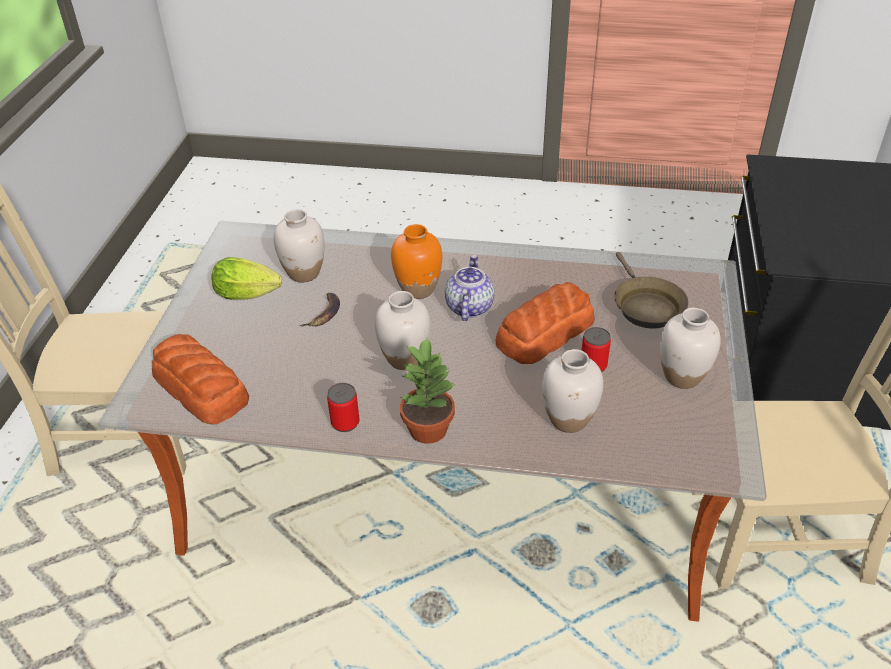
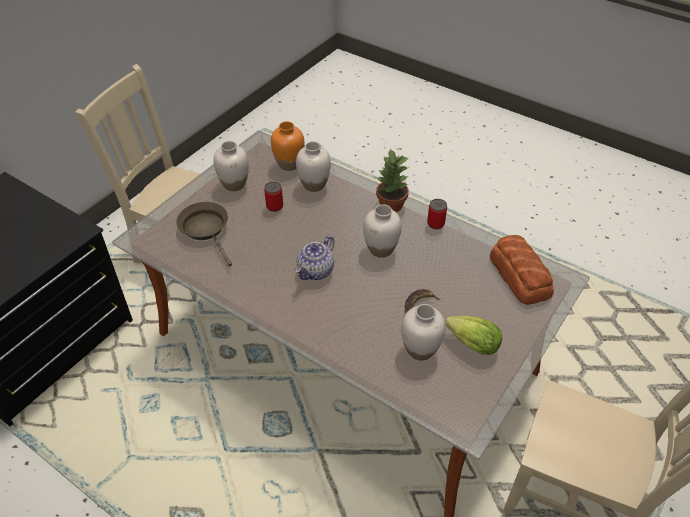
camera: 155 degrees left, 5 degrees up
(418, 289) = (341, 299): orange vase -> orange vase (289, 164)
(543, 333) = (284, 235): bread -> none
(645, 306) = (206, 230): brown frying pan -> brown frying pan turned 45 degrees counterclockwise

